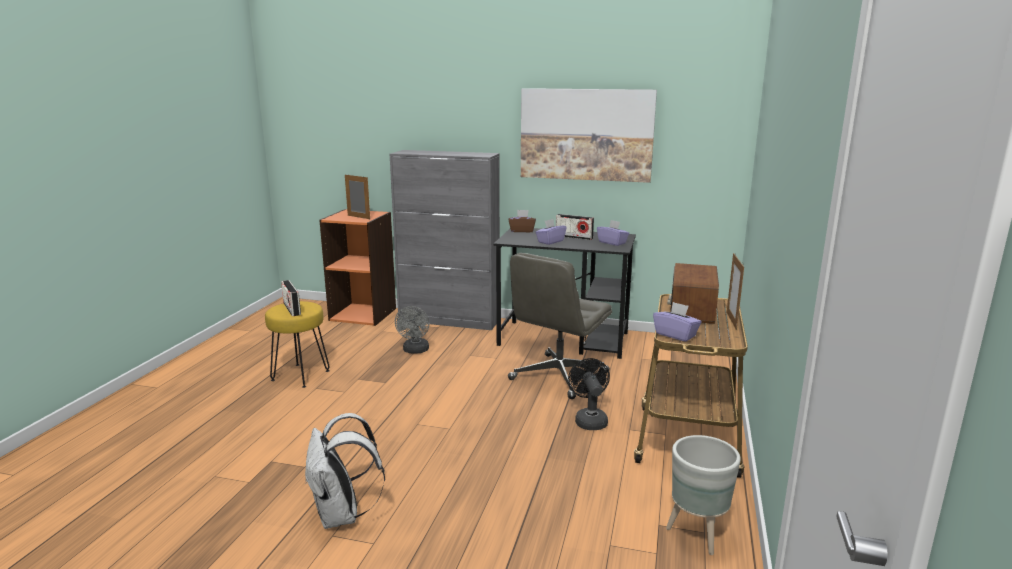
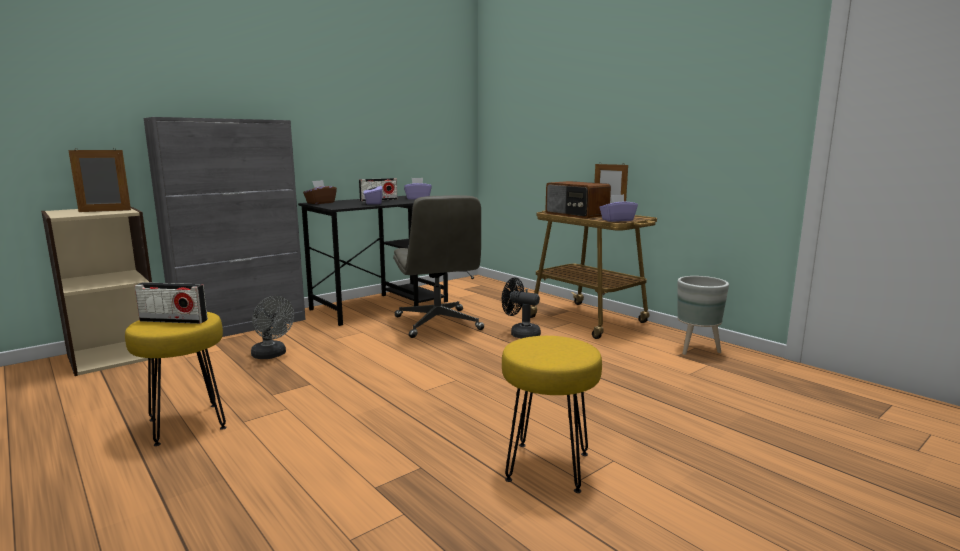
camera: 55 degrees left, 5 degrees down
(342, 516) = (549, 466): white backpack -> yellow stool
(363, 314) = (114, 355): orange bookcase -> beige bookcase
(586, 134) = (359, 102): picture -> none

